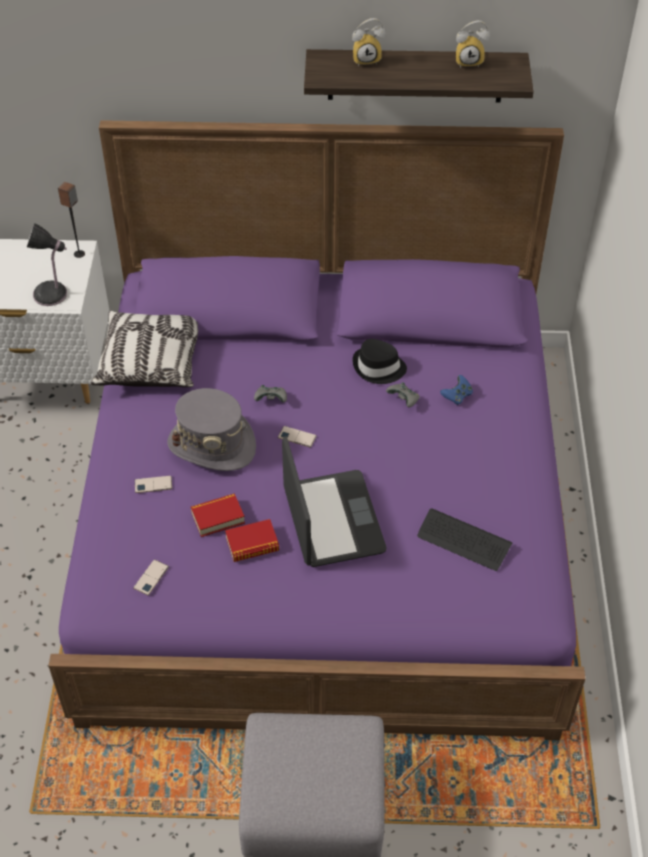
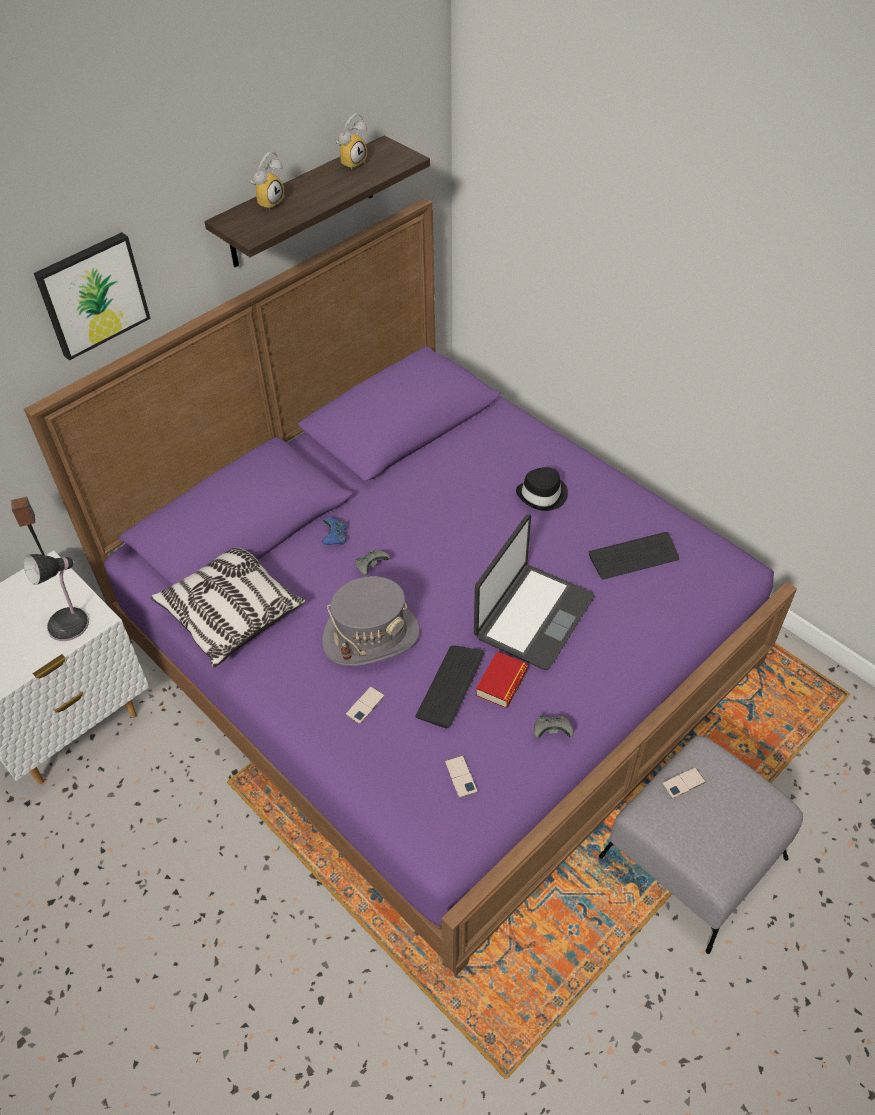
camera: 45 degrees left, 0 degrees up
(185, 62) = (92, 294): none -> picture
(218, 518) = (450, 686): book -> keyboard
(297, 437) = (427, 578): phone -> phone (683, 783)
(332, 520) = (532, 616): laptop -> laptop turned 90 degrees clockwise
(378, 368) = (419, 484): black hat -> black hat (543, 495)
(404, 400) = (467, 493): grey game controller -> grey game controller (552, 732)
(457, 396) = (499, 464): blue game controller -> blue game controller (335, 538)

